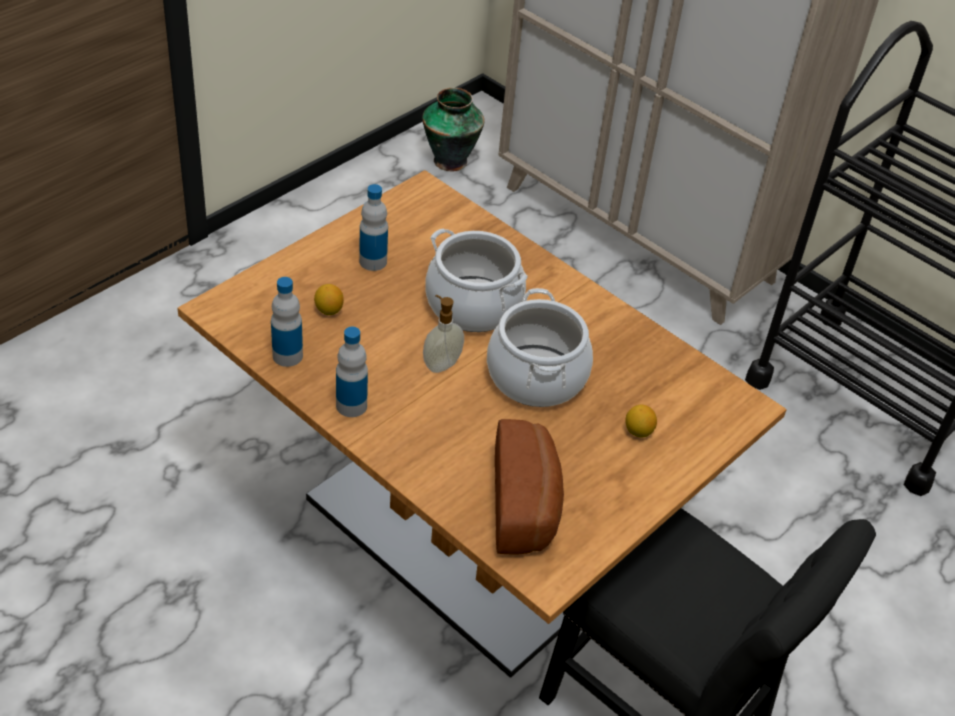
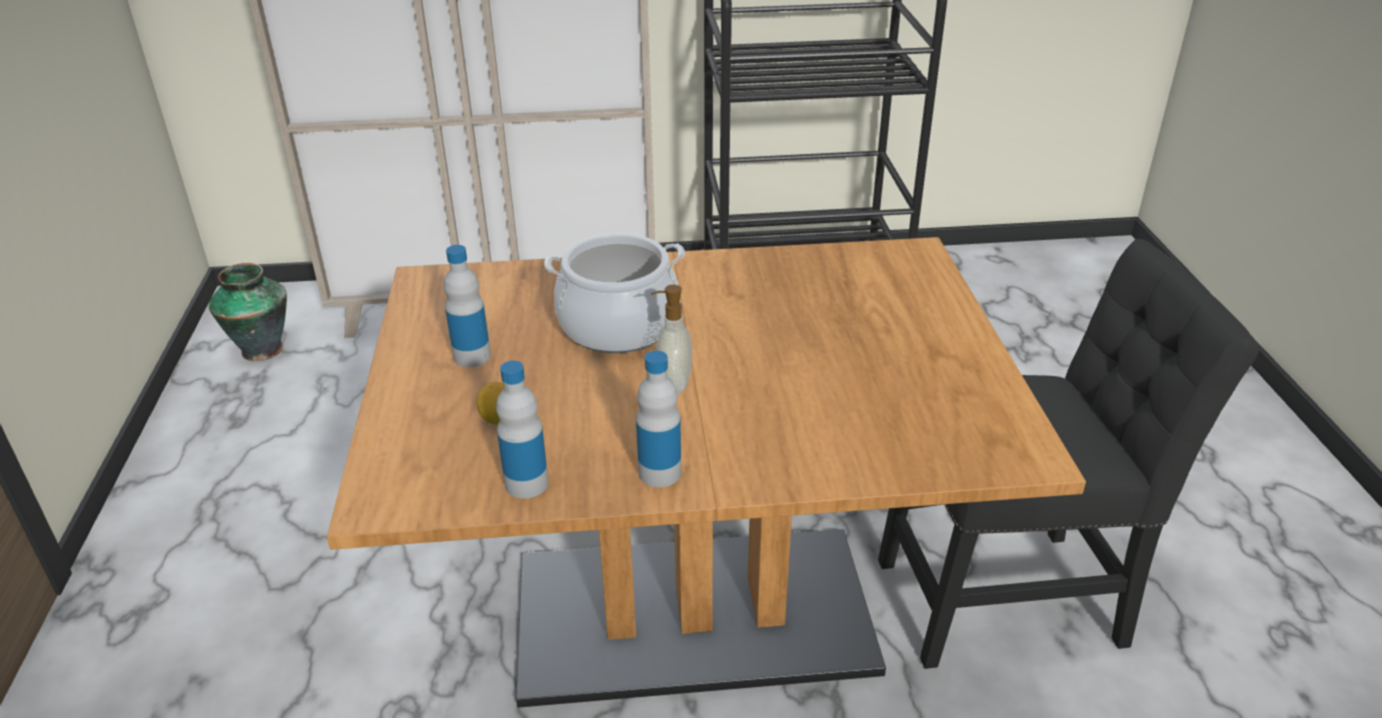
camera: 45 degrees left, 10 degrees down
(527, 504) = (922, 423): bread -> none
(536, 376) = (758, 336): cooking pot -> none
(638, 431) = (891, 316): lemon -> none

